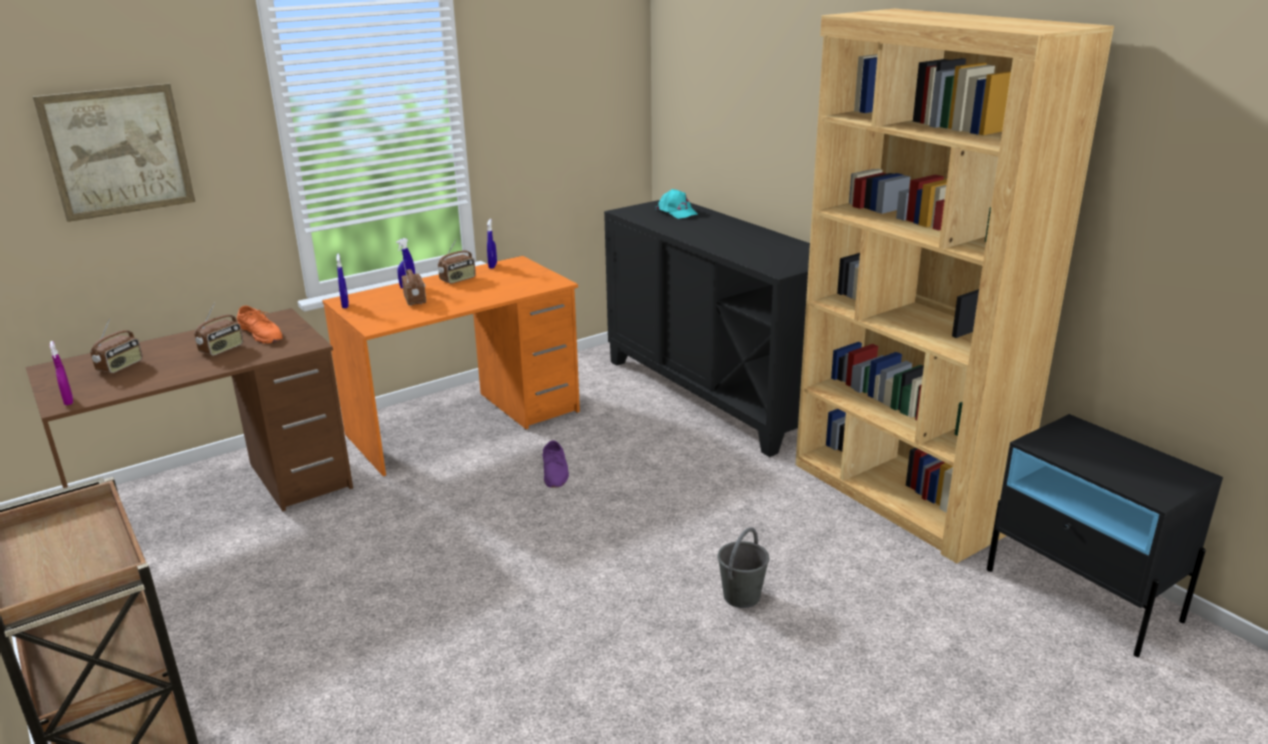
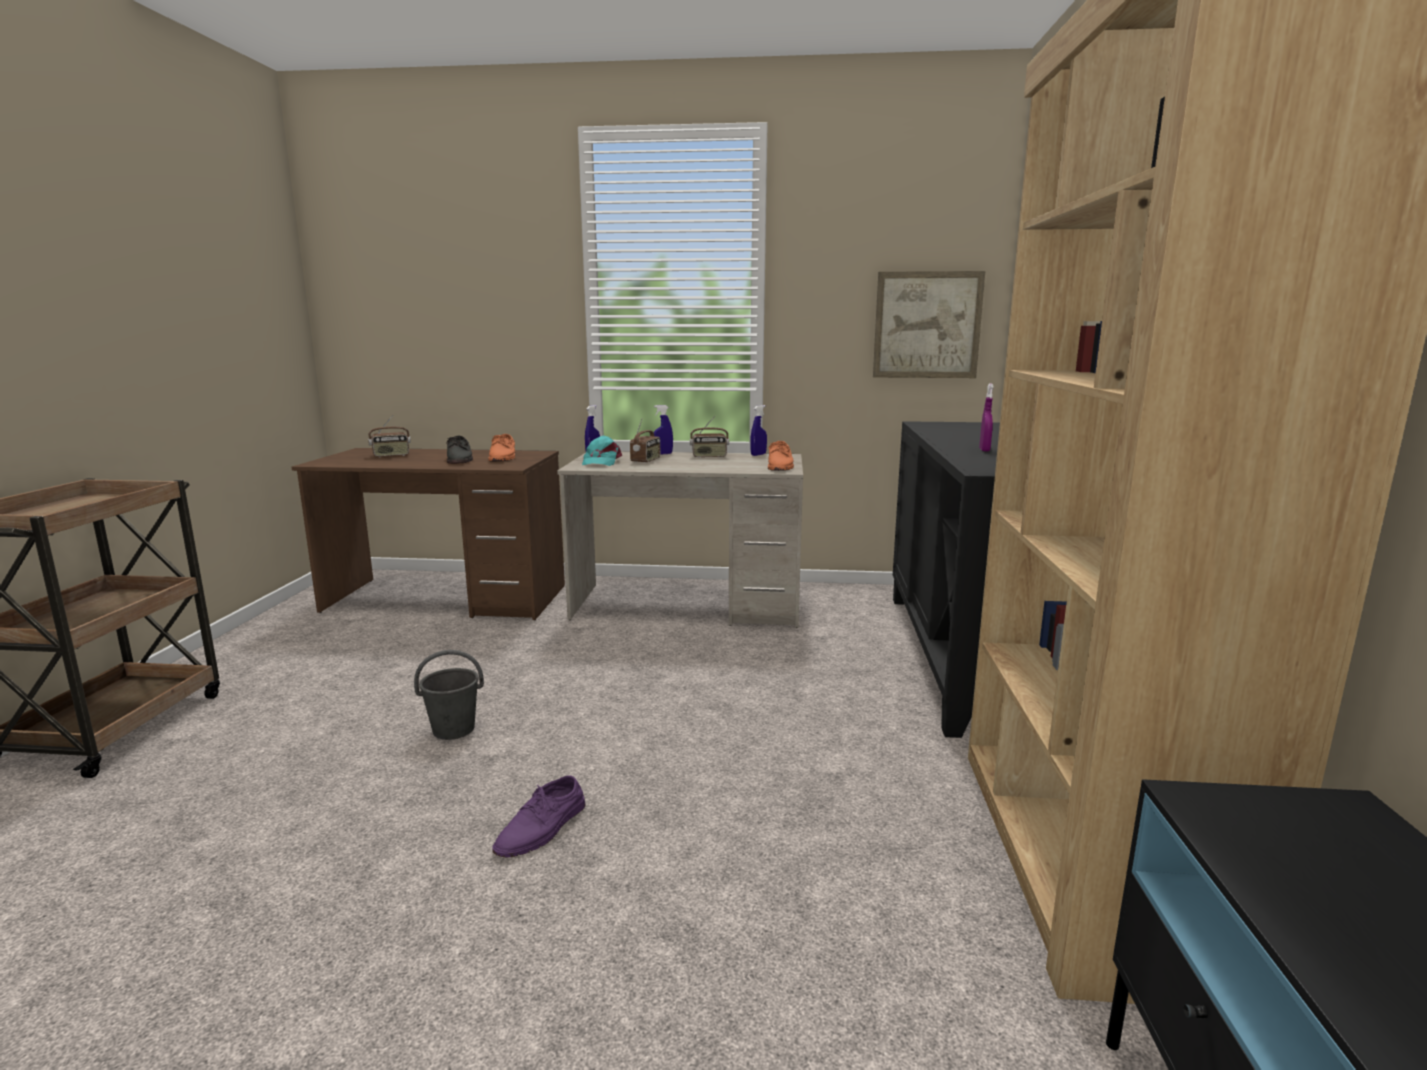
camera: 40 degrees right, 10 degrees down
(68, 401) = (323, 463): purple spray bottle -> purple spray bottle (984, 450)
(118, 151) = (457, 294): picture -> picture (927, 325)
(222, 350) = (460, 459): radio -> grey shoe
(465, 424) = (688, 606): orange desk -> beige desk
(541, 277) = (780, 466): none -> orange shoe
(555, 471) = (699, 665): purple shoe -> purple shoe (542, 828)
(677, 212) = (978, 429): turquoise cap -> turquoise cap (601, 461)
(742, 596) = (687, 862): grey bucket -> grey bucket (454, 729)

